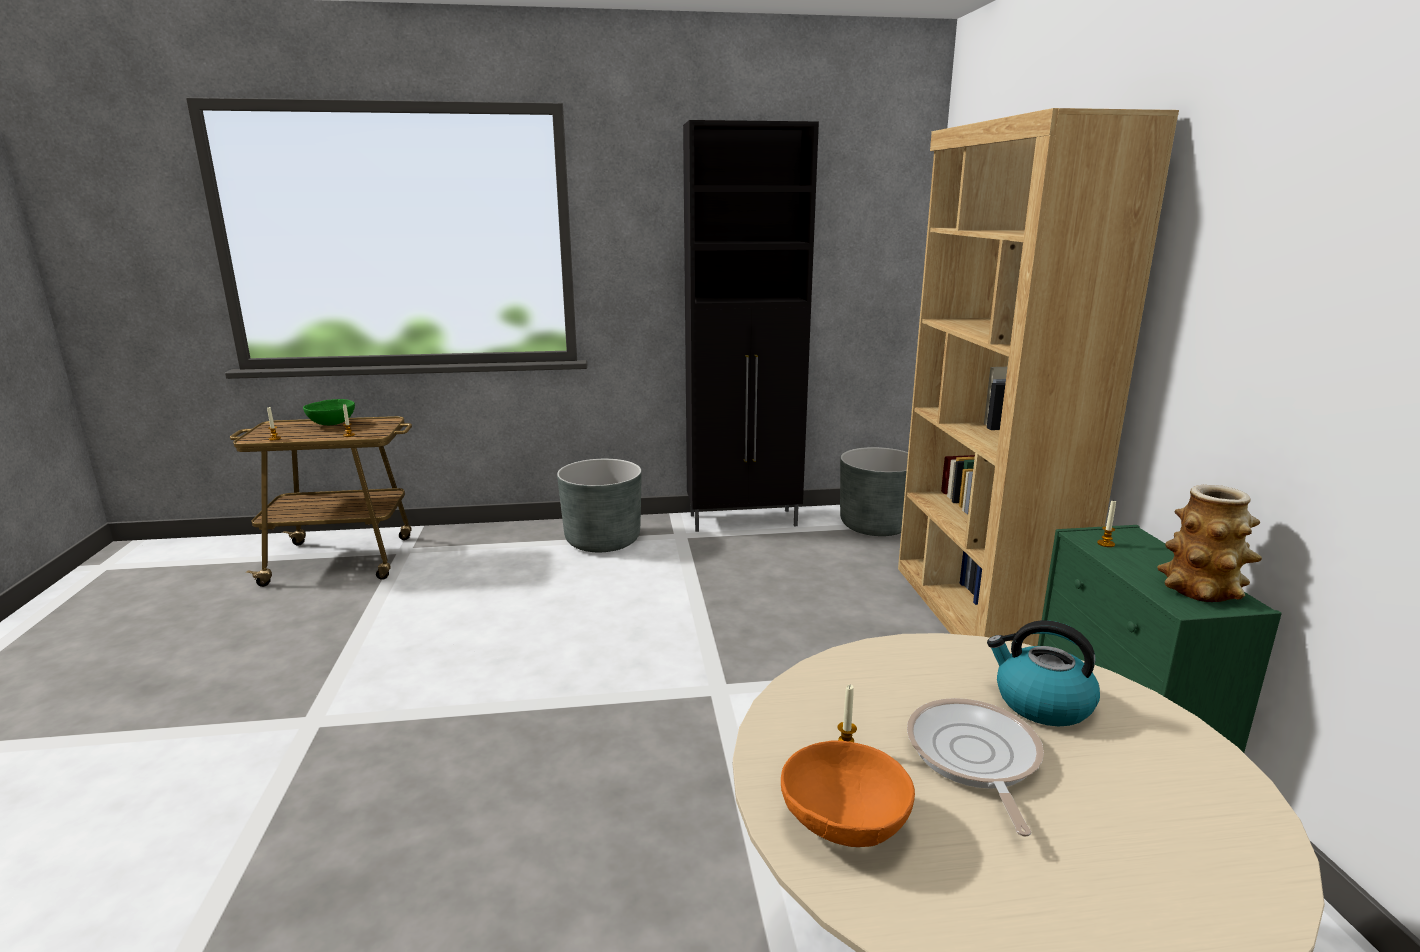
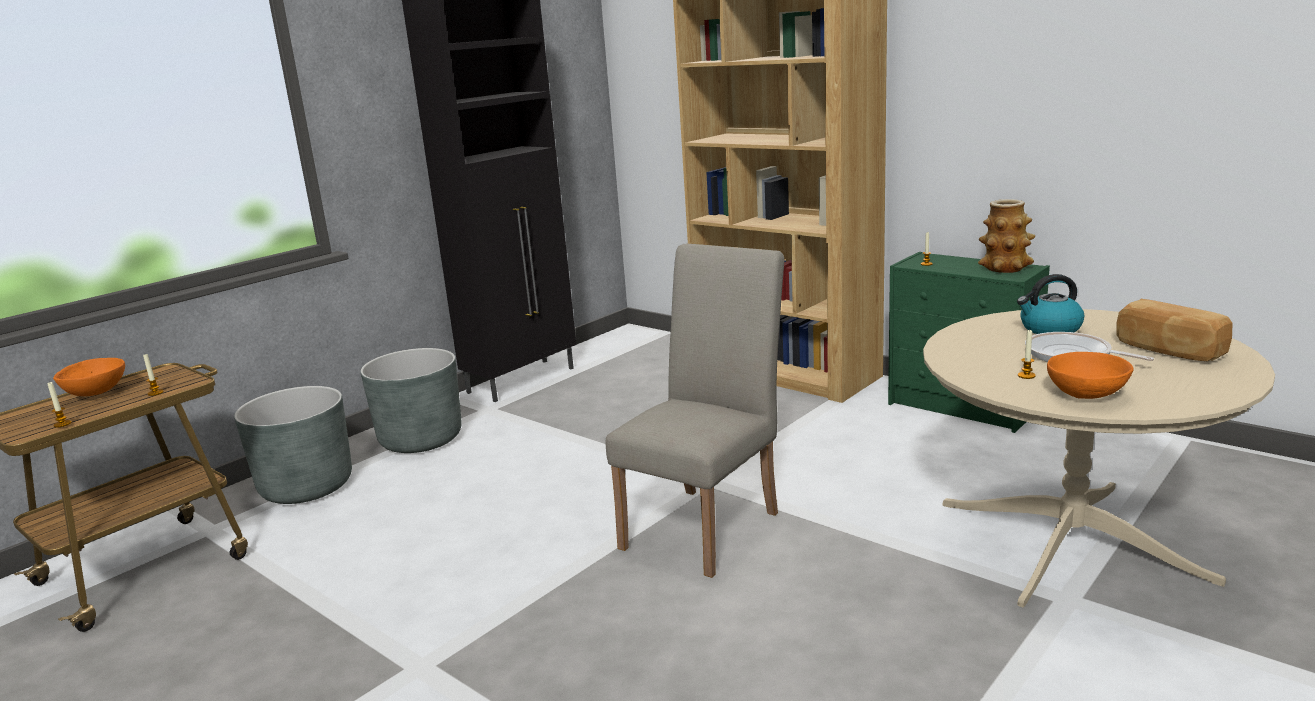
camera: 40 degrees left, 0 degrees up
(331, 424) = (96, 393): green bowl -> orange bowl
(649, 731) = (708, 524): none -> beige chair
(875, 525) = (631, 347): grey planter -> grey planter (306, 487)
(1139, 838) = (1168, 350): none -> bread

